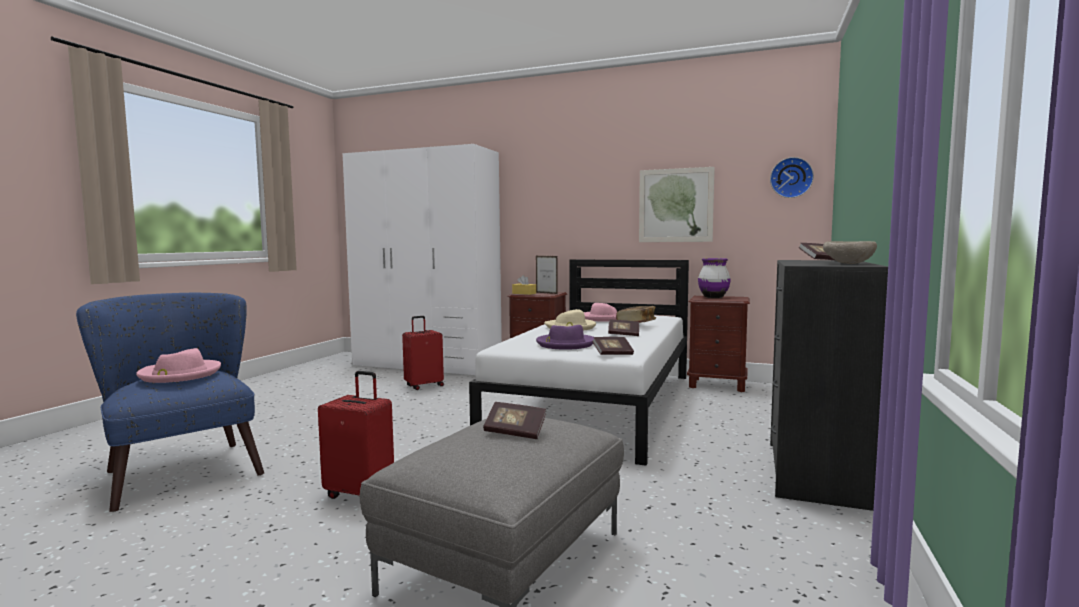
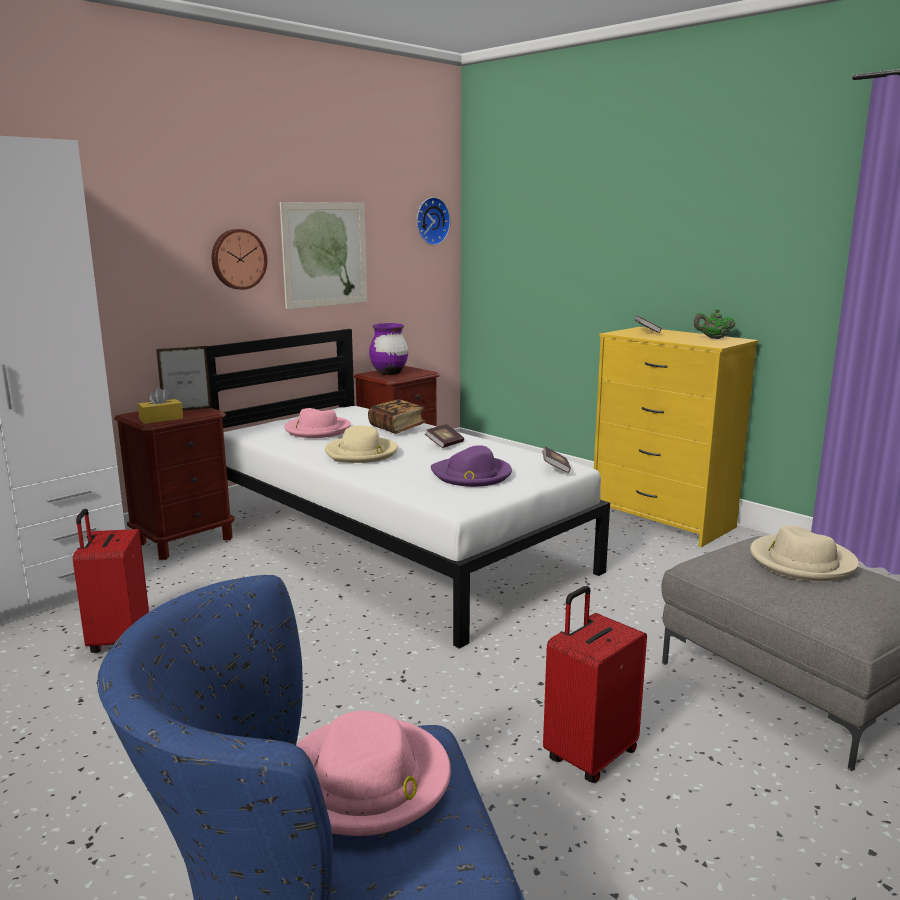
camera: 65 degrees left, 10 degrees up
(515, 432) = (801, 562): book -> beige hat
(606, 207) = (238, 259): none -> wall clock
(813, 473) = (661, 520): black dresser -> yellow dresser
(847, 264) = (713, 338): beige bowl -> green teapot

